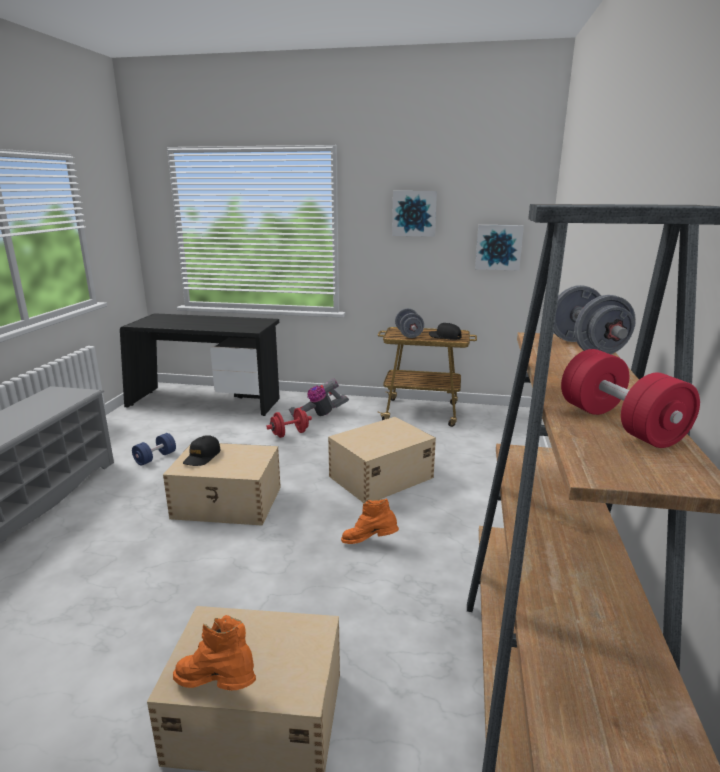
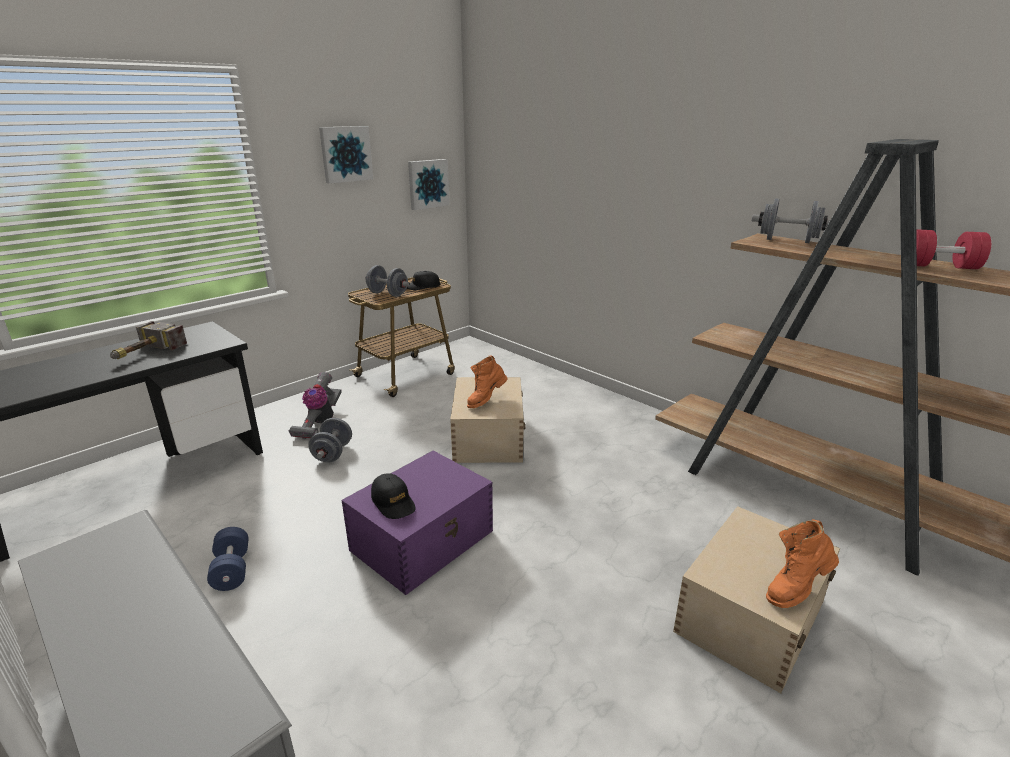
camera: 55 degrees left, 5 degrees up
(217, 323) = (144, 353): none -> hammer
(228, 502) = (424, 540): beige storage box -> purple storage box
(290, 434) = (332, 453): red dumbbell -> grey dumbbell
(369, 543) = (580, 482): orange boot -> orange boot (486, 400)

